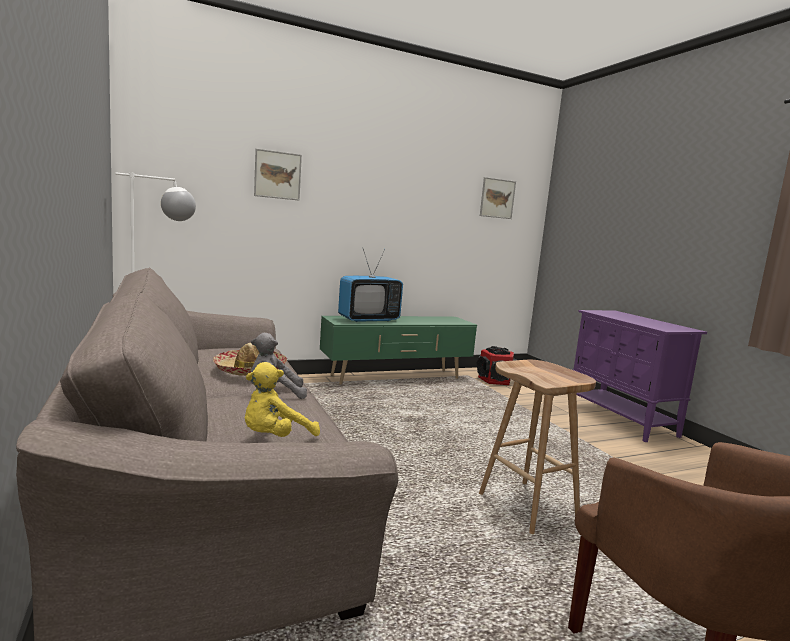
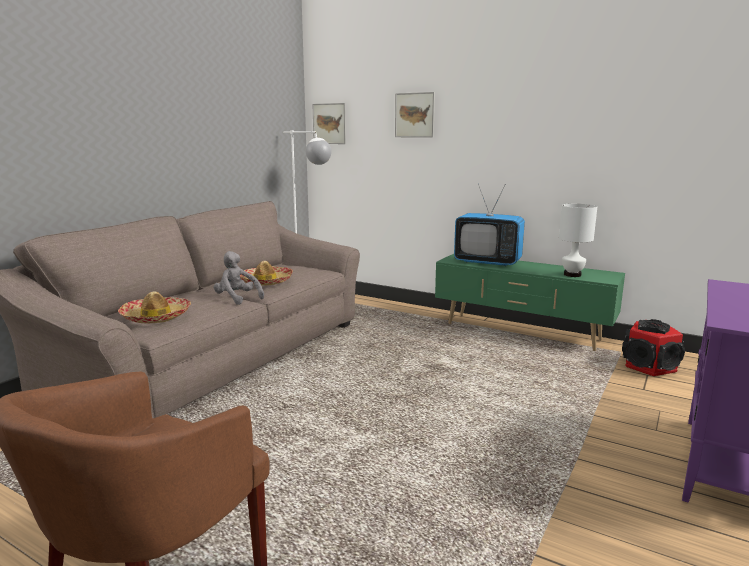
camera: 55 degrees right, 5 degrees up
(275, 438) = (156, 317): yellow plush toy -> hat
(440, 321) = (572, 274): none -> white table lamp
(497, 198) = (703, 106): picture -> picture (329, 123)
(529, 507) = (349, 461): brown stool -> none

